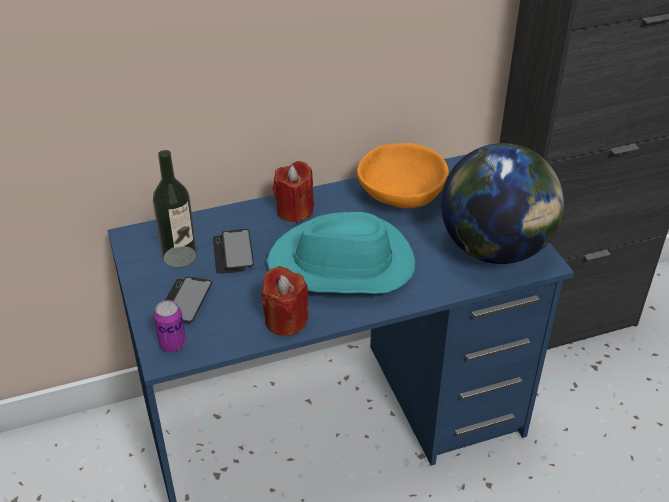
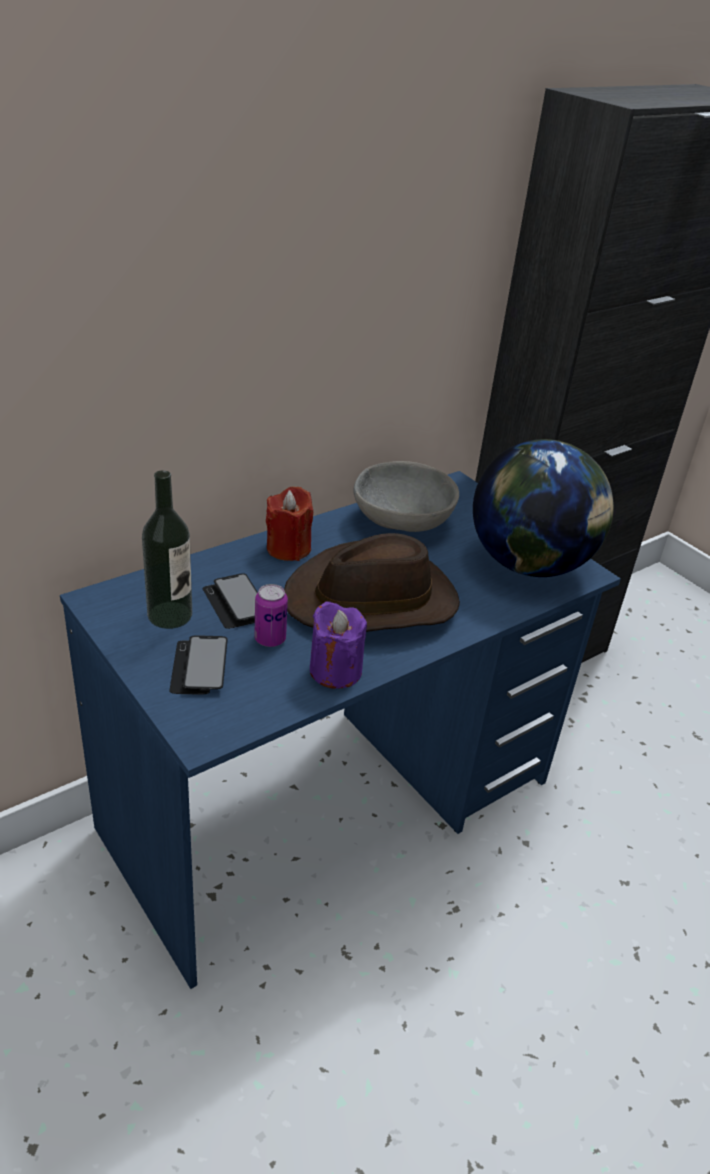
camera: 20 degrees left, 5 degrees down
(172, 344) = (206, 719): can -> can (270, 639)
(285, 320) = (335, 671): red candle -> purple candle
(342, 264) = (372, 600): turquoise hat -> brown hat
(400, 196) = (401, 522): orange bowl -> grey bowl

